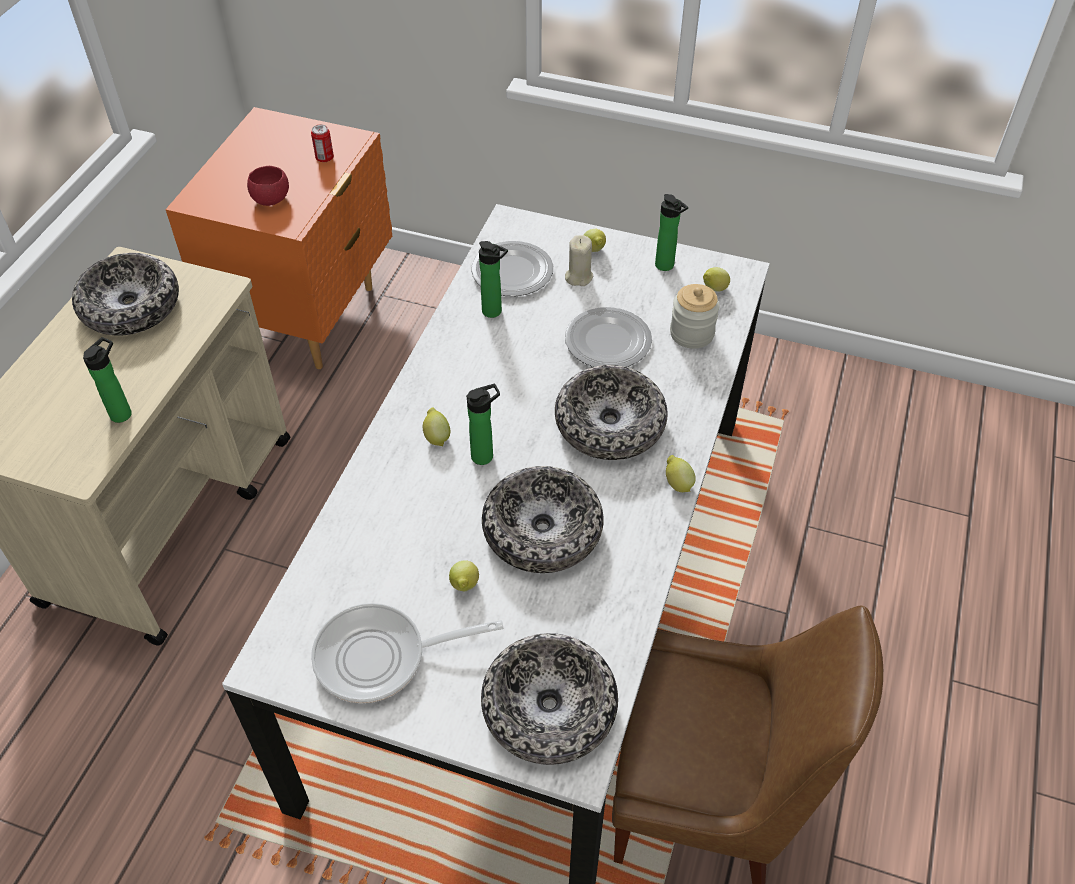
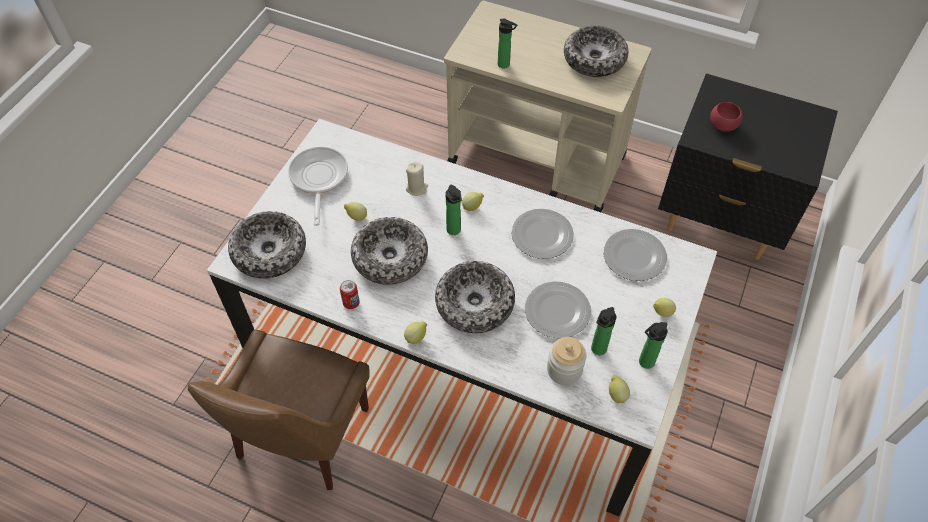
camera: 95 degrees right, 5 degrees up
(308, 317) = (720, 221): orange nightstand -> black nightstand
(324, 158) = (777, 154): can -> can (351, 303)
(484, 359) = (541, 234): none -> plate
(494, 312) = (589, 243): bottle -> bottle (597, 350)
(578, 277) = (629, 299): beige candle -> beige candle (417, 188)

